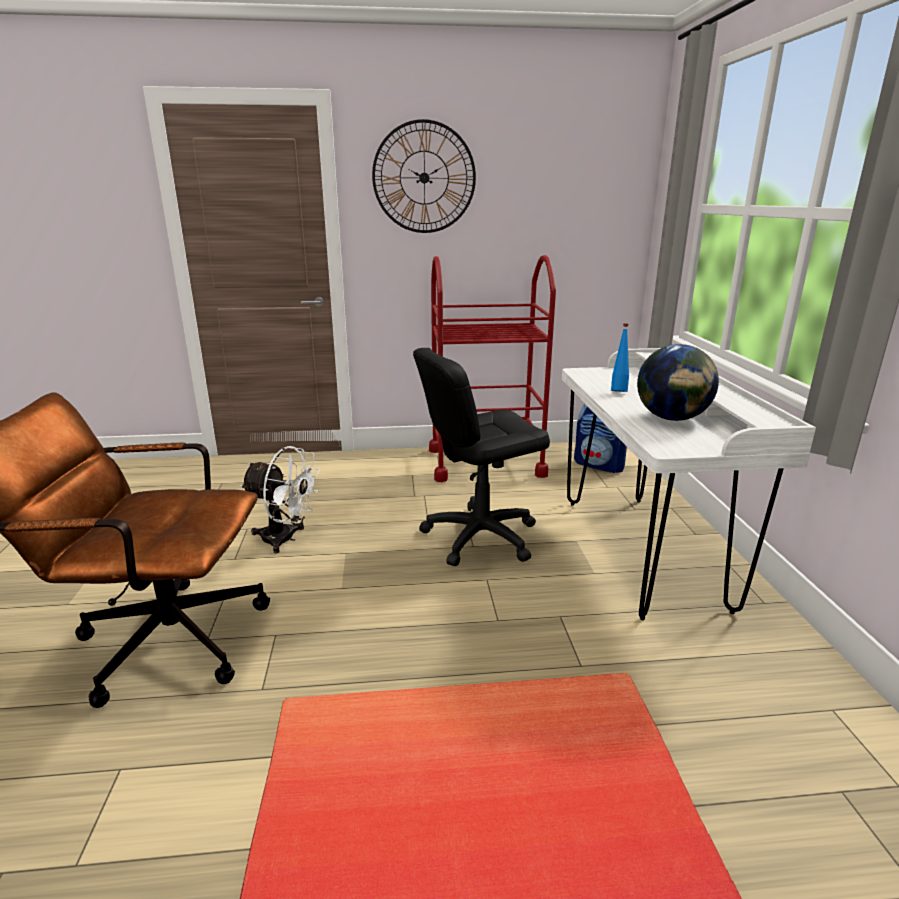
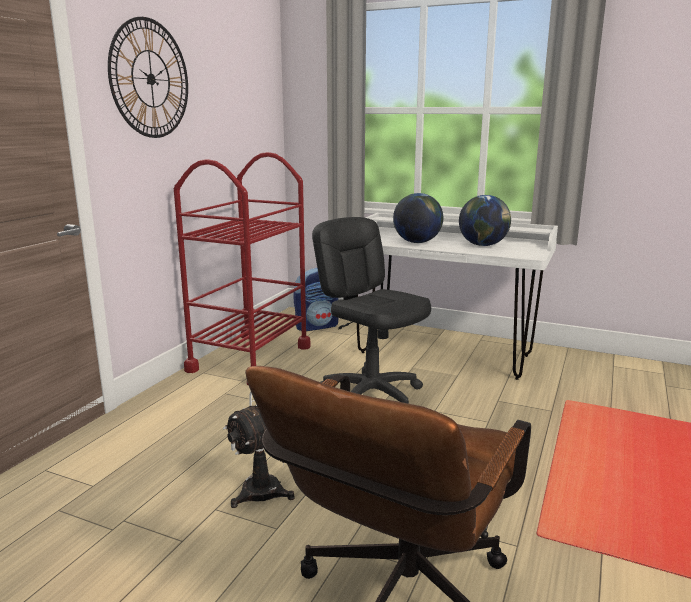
camera: 60 degrees left, 5 degrees down
(480, 536) = (371, 396): black office chair -> black office chair turned 135 degrees clockwise
(618, 391) = (417, 242): blue bottle -> globe

